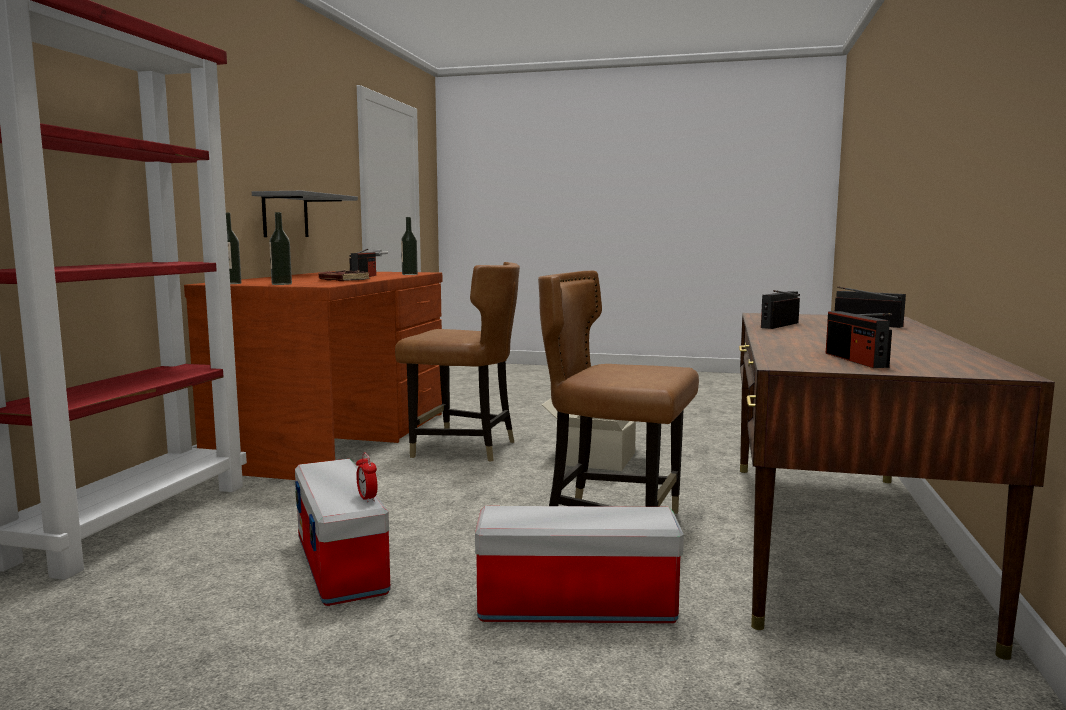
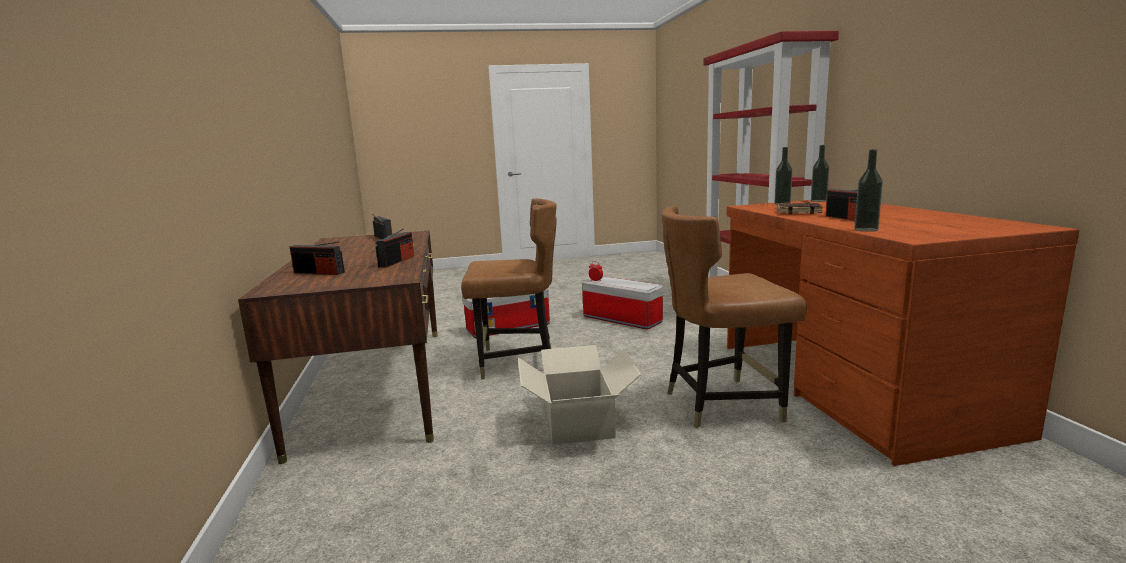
camera: 155 degrees right, 5 degrees up
(285, 215) = (984, 140): grey shelf -> none

